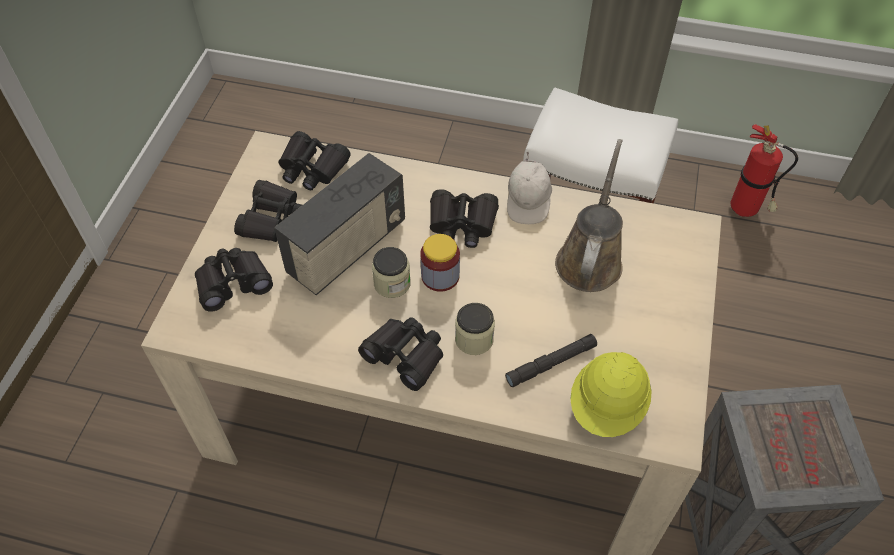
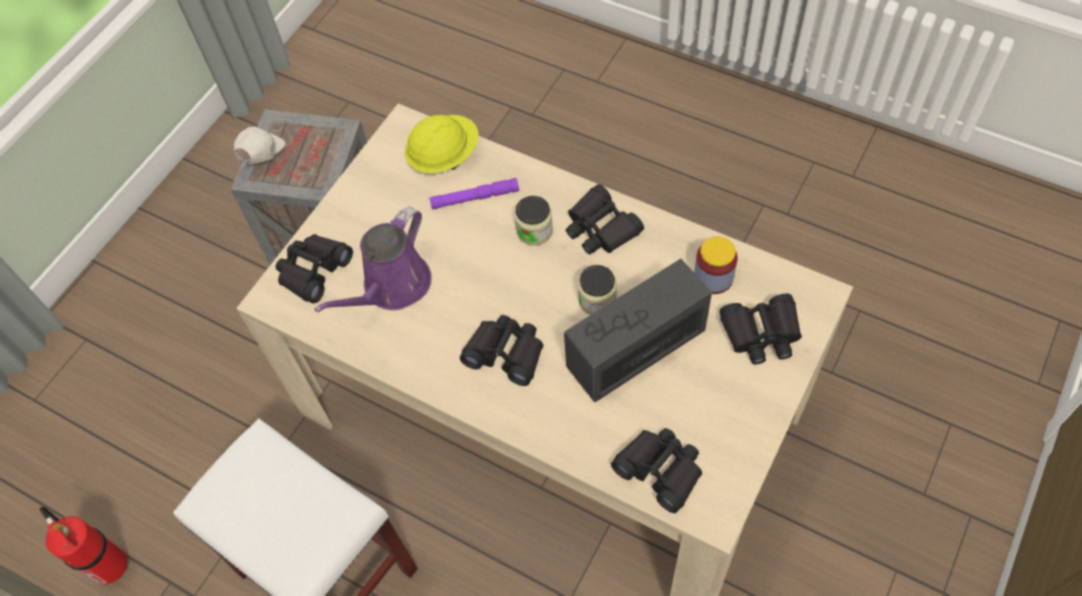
camera: 160 degrees left, 5 degrees up
(273, 219) = (714, 404): black binoculars -> black binoculars (313, 271)
(440, 276) = (547, 298): jar -> jar (713, 277)
(528, 201) = (424, 367): white cap -> white cap (261, 156)
(551, 363) = (475, 198): black flashlight -> purple flashlight
(590, 258) = (392, 287): brown watering can -> purple watering can

